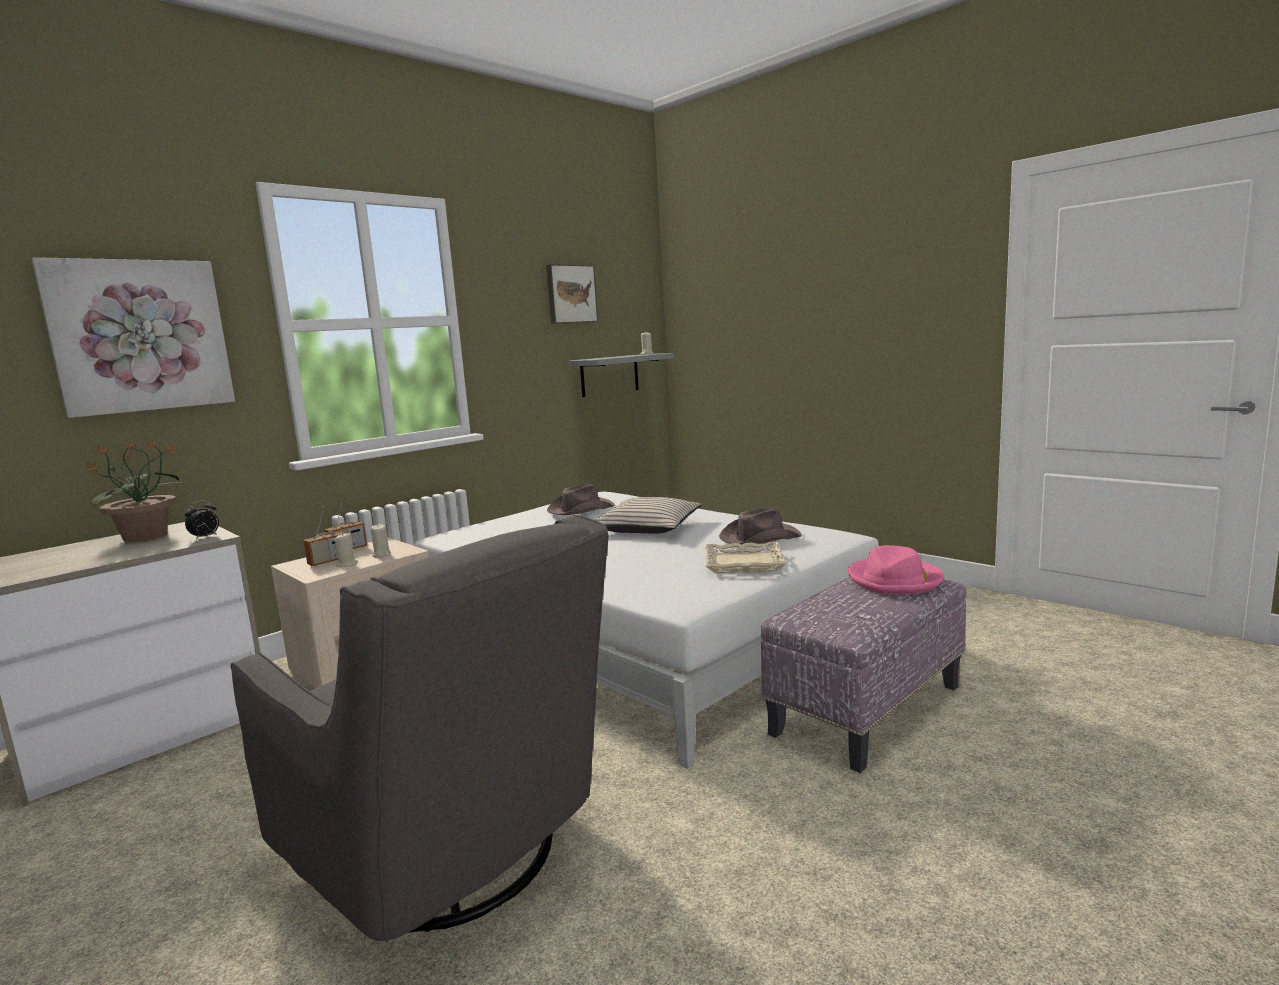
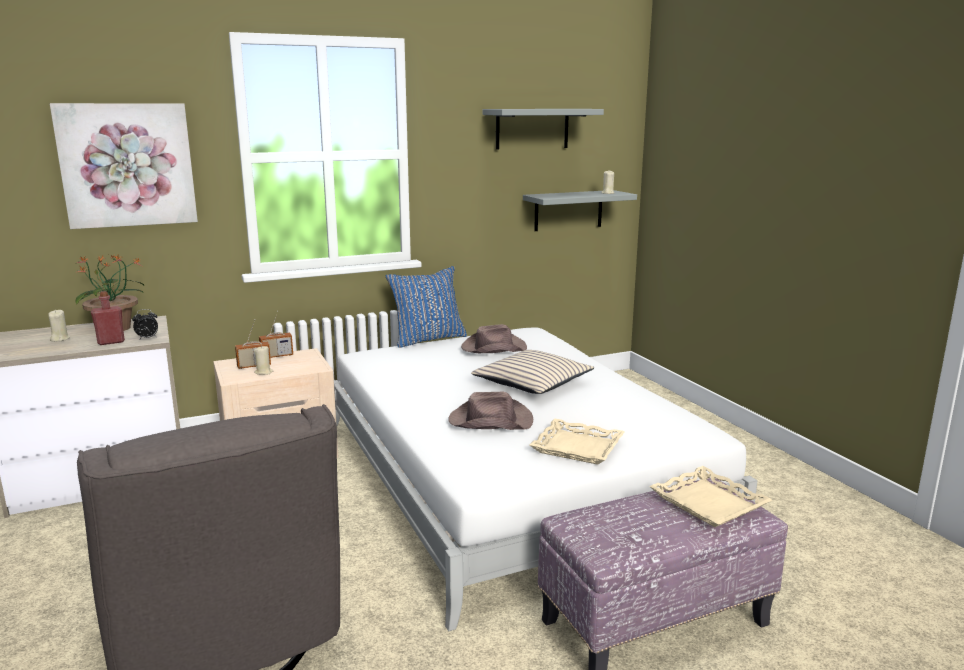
camera: 20 degrees right, 5 degrees up
(157, 547) = (111, 342): none -> red bottle
(381, 555) = (295, 367): beige candle -> beige candle (60, 339)
(501, 514) = (427, 339): none -> blue pillow
(570, 294) = (532, 128): picture -> grey shelf
(759, 537) = (623, 418): brown hat -> brown hat (489, 420)
(895, 580) = (709, 503): pink hat -> beige tray

